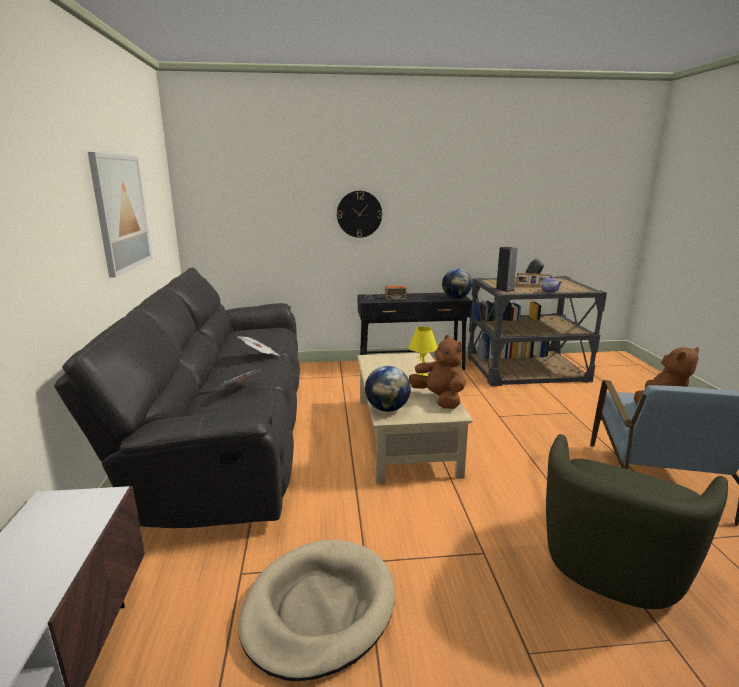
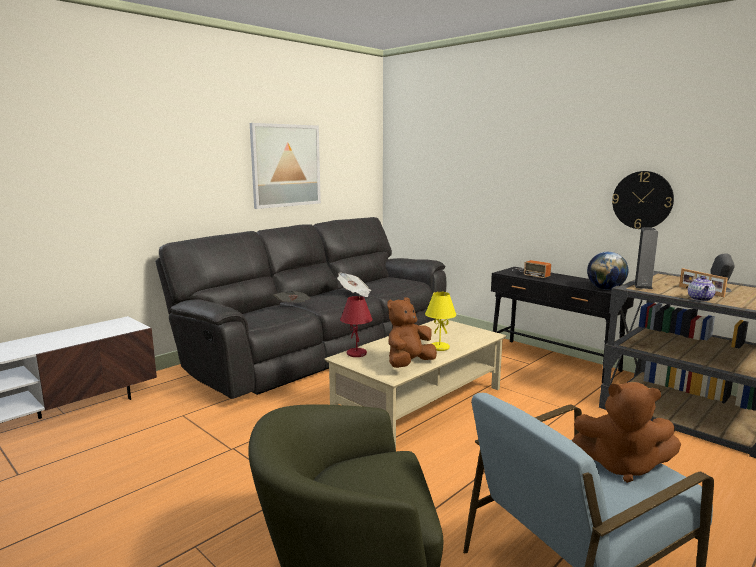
camera: 50 degrees right, 5 degrees down
(318, 609) = (173, 450): beige dog bed -> none
(359, 214) = (523, 179): wall clock -> wall clock (642, 200)
(387, 409) = (357, 354): globe -> red table lamp
(439, 399) = (409, 364): brown plush toy -> brown plush toy turned 150 degrees counterclockwise

